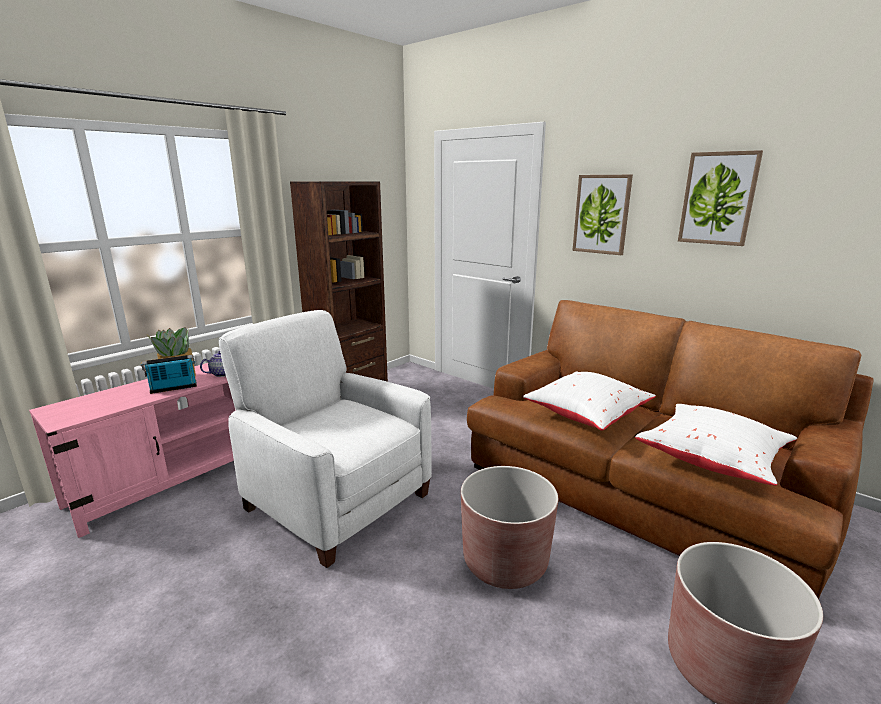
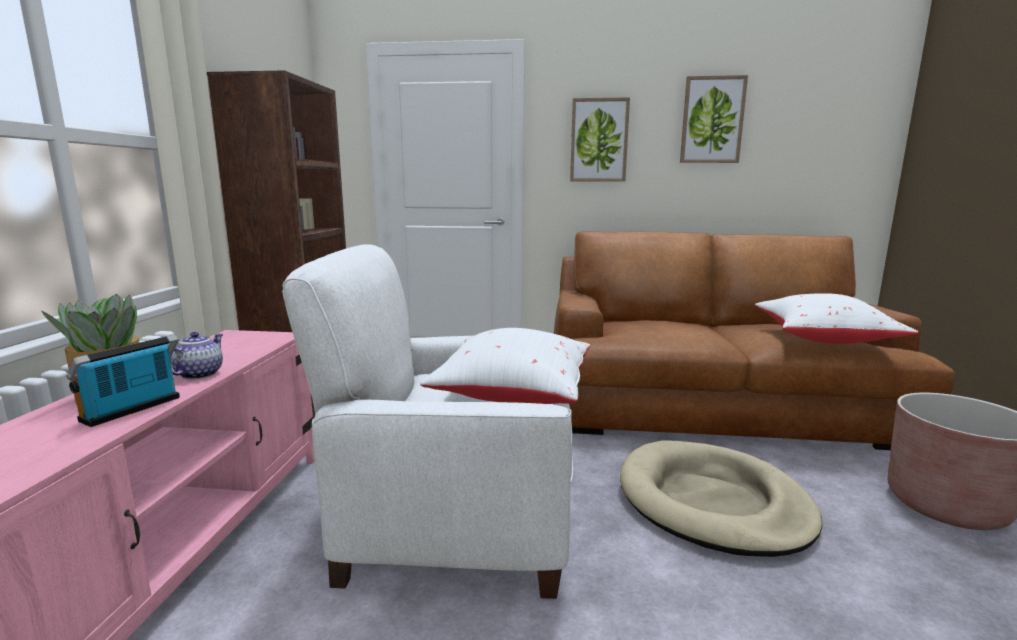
camera: 35 degrees left, 5 degrees down
(505, 562) = (712, 502): brown planter -> beige dog bed
(586, 415) = (686, 333): white pillow -> white pillow (512, 394)

